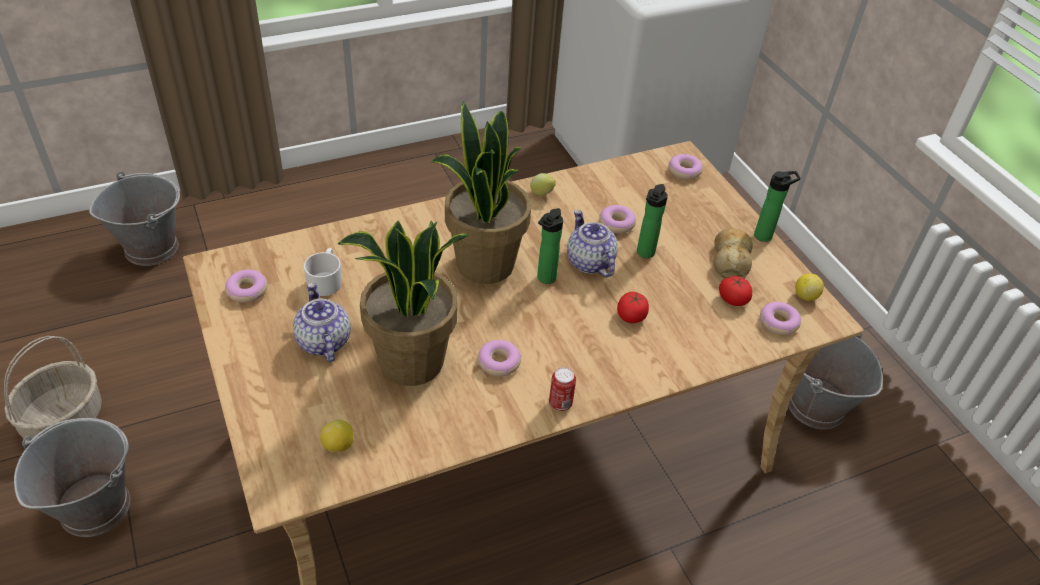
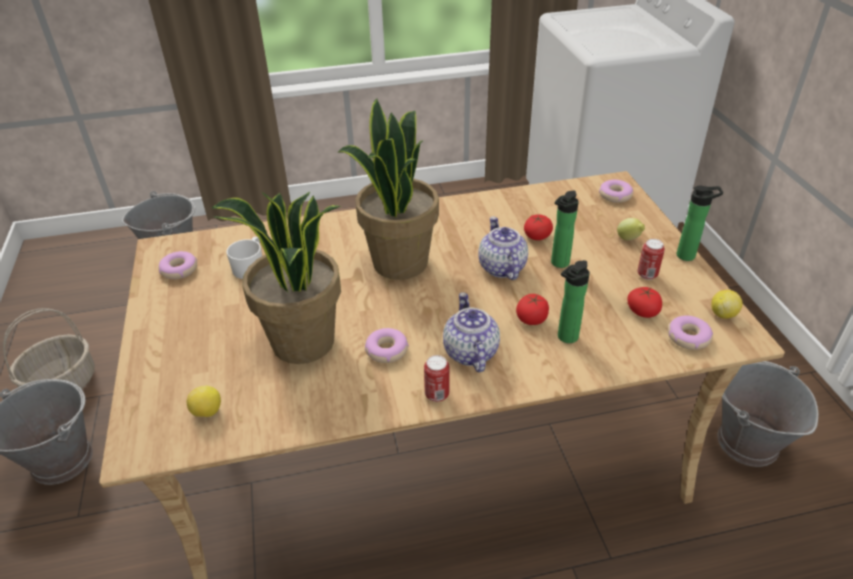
camera: 15 degrees right, 5 degrees down
(322, 341) = (228, 317): teapot -> teapot (469, 352)
(542, 194) = (471, 208): lemon -> lemon (629, 239)
(544, 279) = (453, 279): bottle -> bottle (565, 338)
(616, 223) = (537, 236): donut -> tomato
(730, 259) = (647, 275): bread -> can

